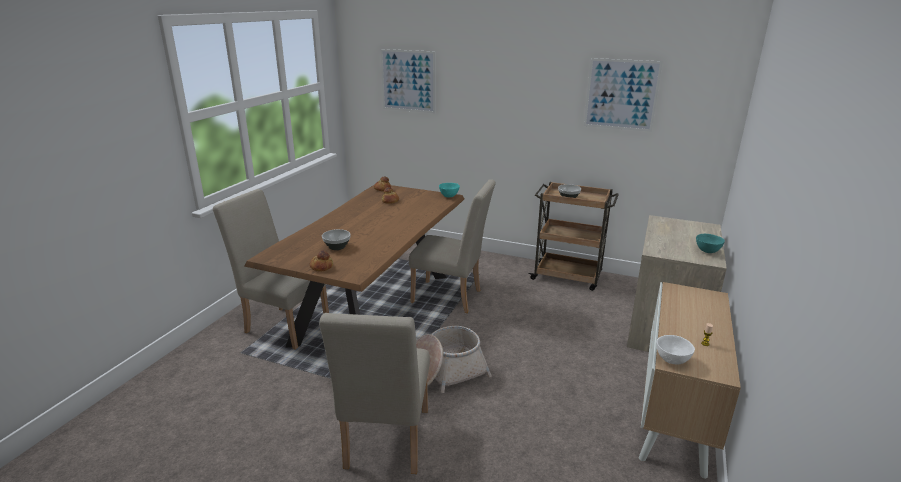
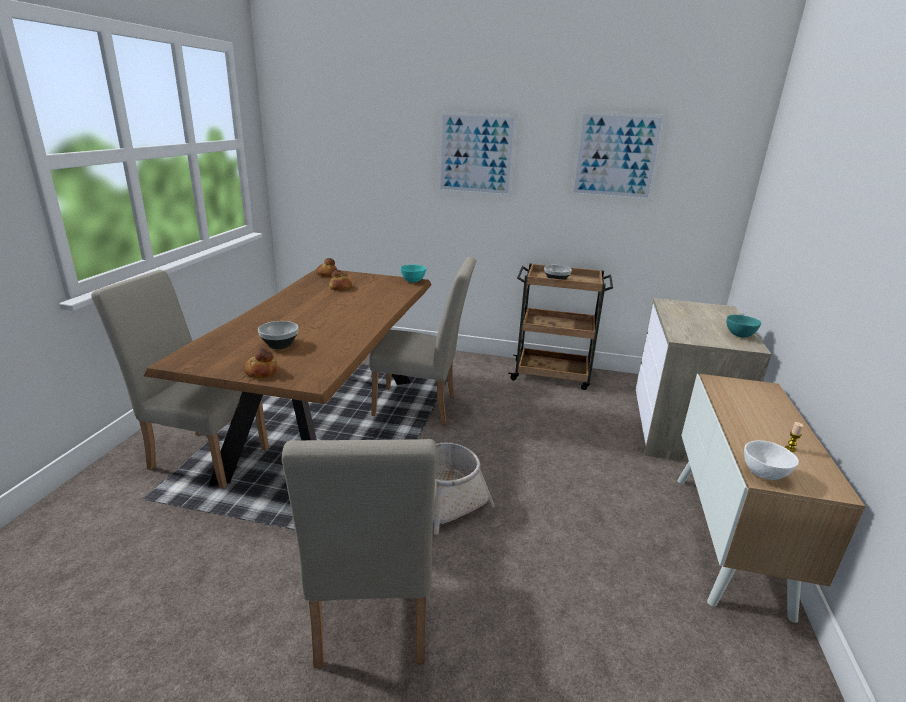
camera: 10 degrees left, 0 degrees up
(408, 81) = (353, 141): picture -> picture (476, 154)

